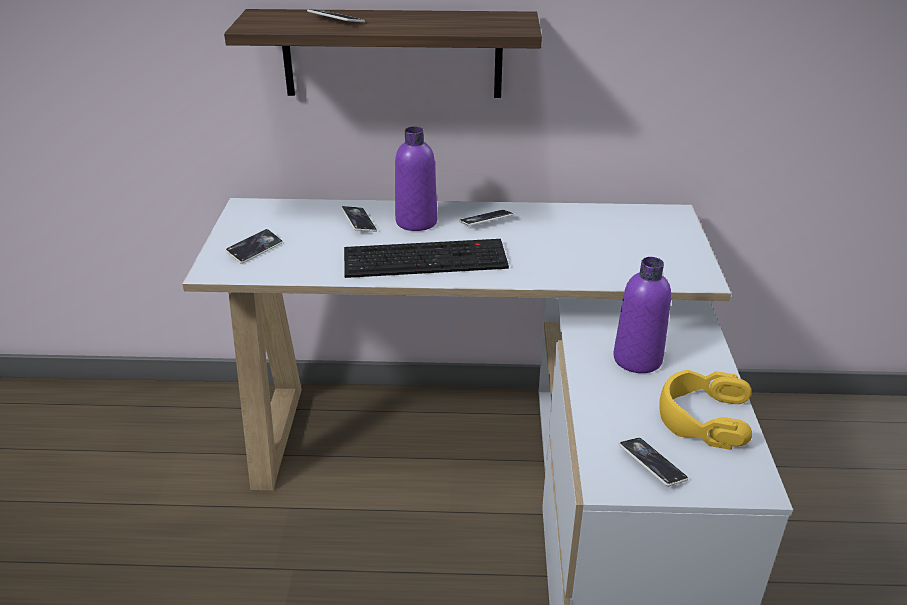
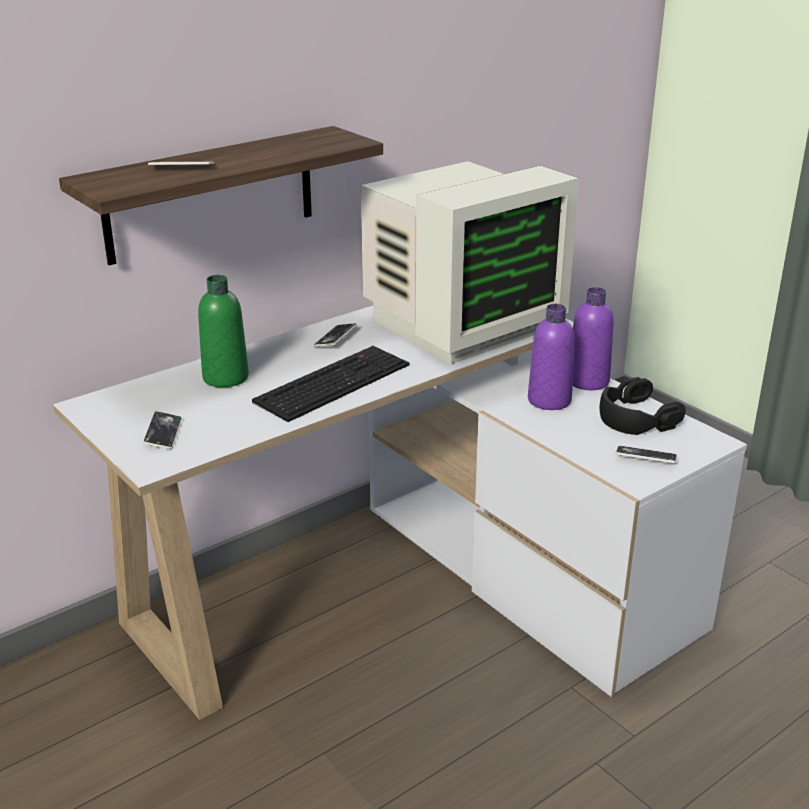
camera: 40 degrees left, 5 degrees down
(359, 222) = (225, 377): phone -> green bottle
(416, 222) = (277, 359): purple bottle -> purple bottle (588, 381)
(608, 248) = (458, 324): none -> monitor
(702, 417) = (635, 417): yellow headphones -> black headphones

